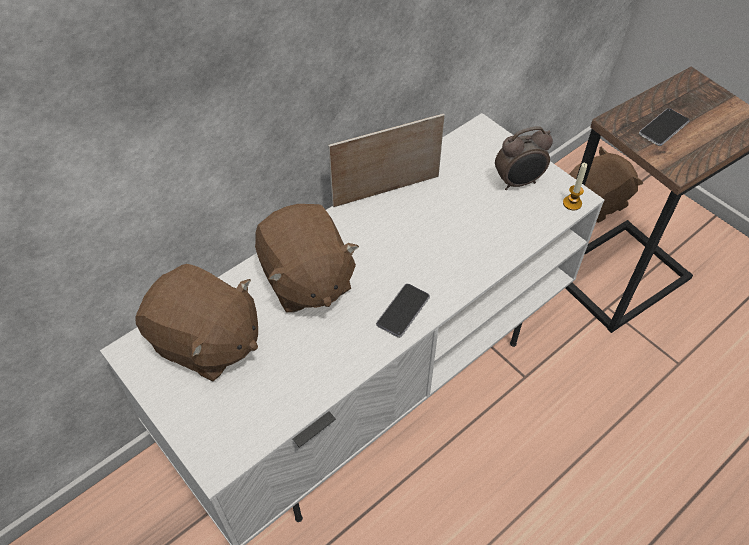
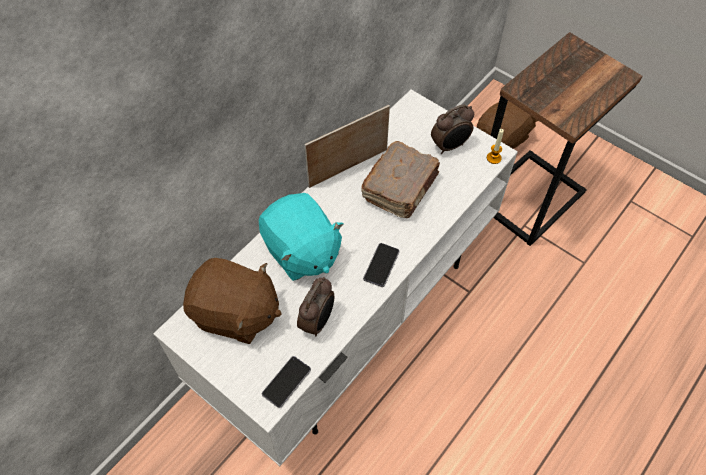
camera: 10 degrees left, 5 degrees up
(306, 280) = (301, 251): brown plush toy -> turquoise plush toy
(307, 367) = (318, 321): none -> alarm clock
(447, 222) = (401, 187): none -> brown book
(663, 128) = (555, 89): phone -> phone (286, 382)

